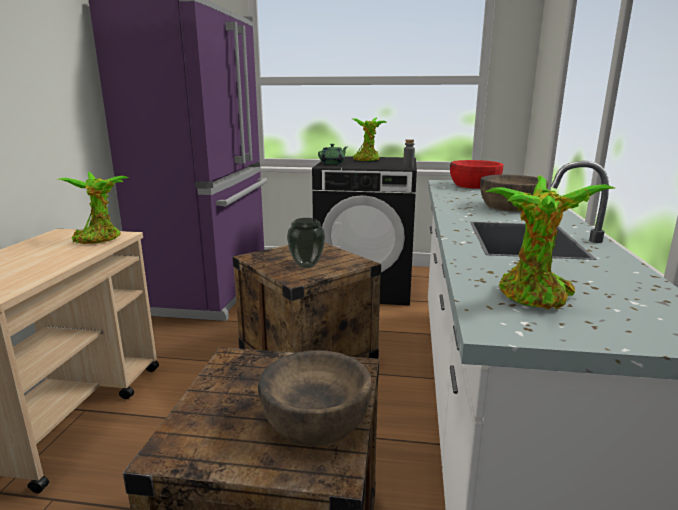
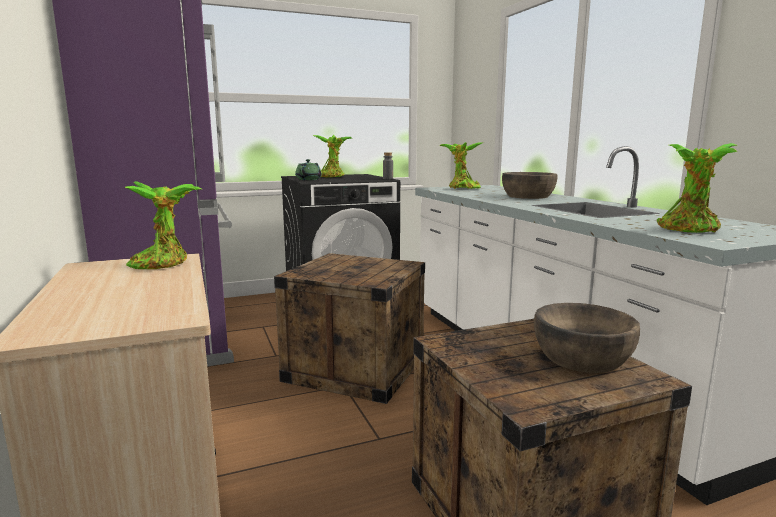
camera: 30 degrees left, 5 degrees down
(307, 266) = (365, 272): vase -> none
(474, 185) = (462, 188): red bowl -> potted plant

